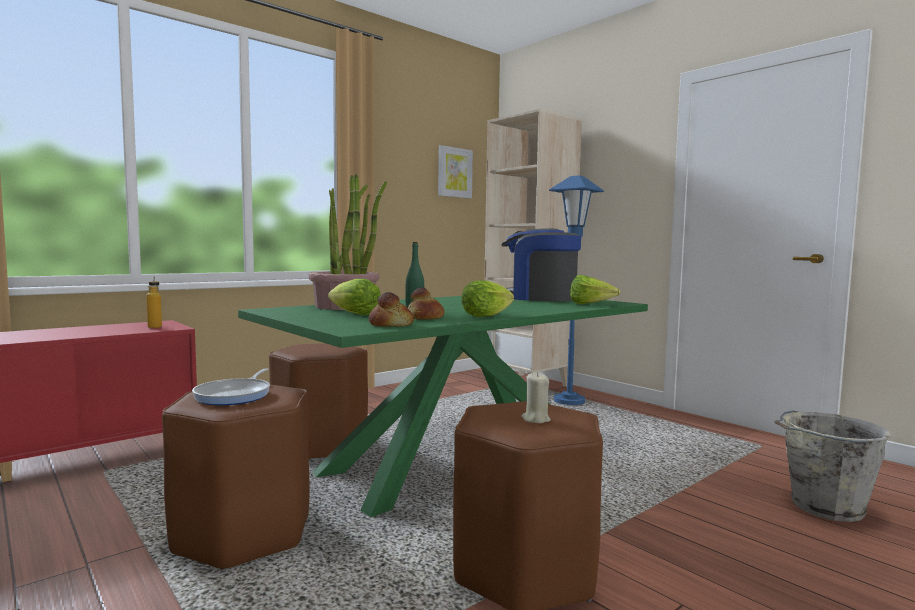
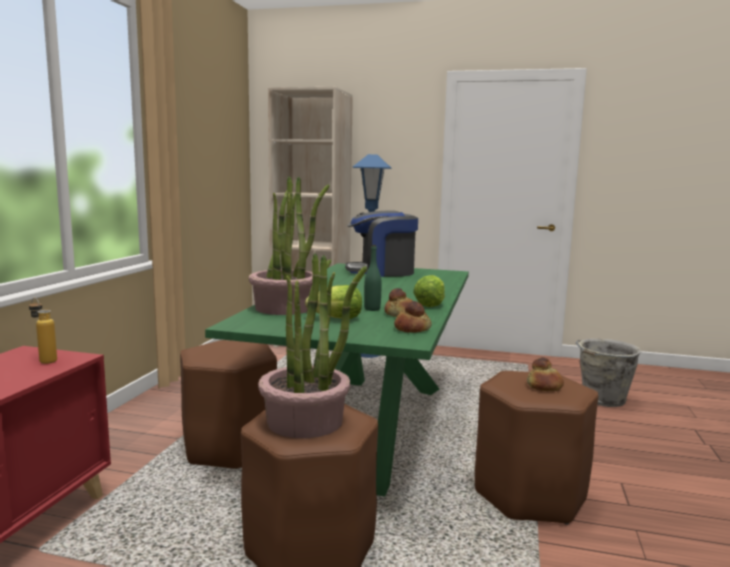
camera: 35 degrees left, 5 degrees up
(235, 395) = (306, 421): frying pan -> potted plant
(454, 172) = (222, 136): picture -> none
(535, 419) = (545, 386): beige candle -> bread
(590, 304) = (442, 277): lettuce -> none

